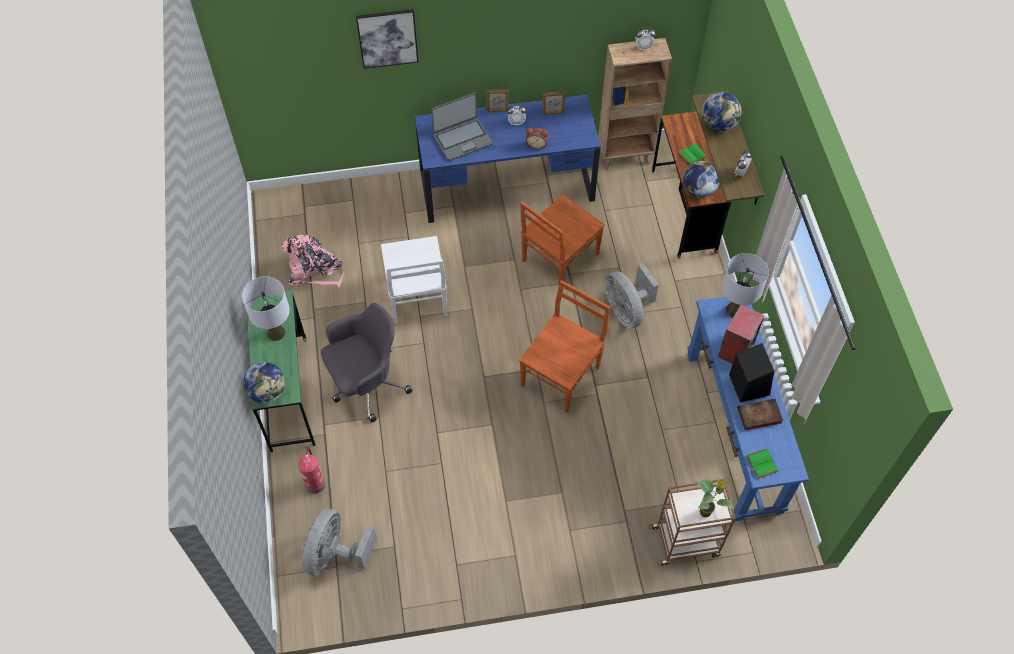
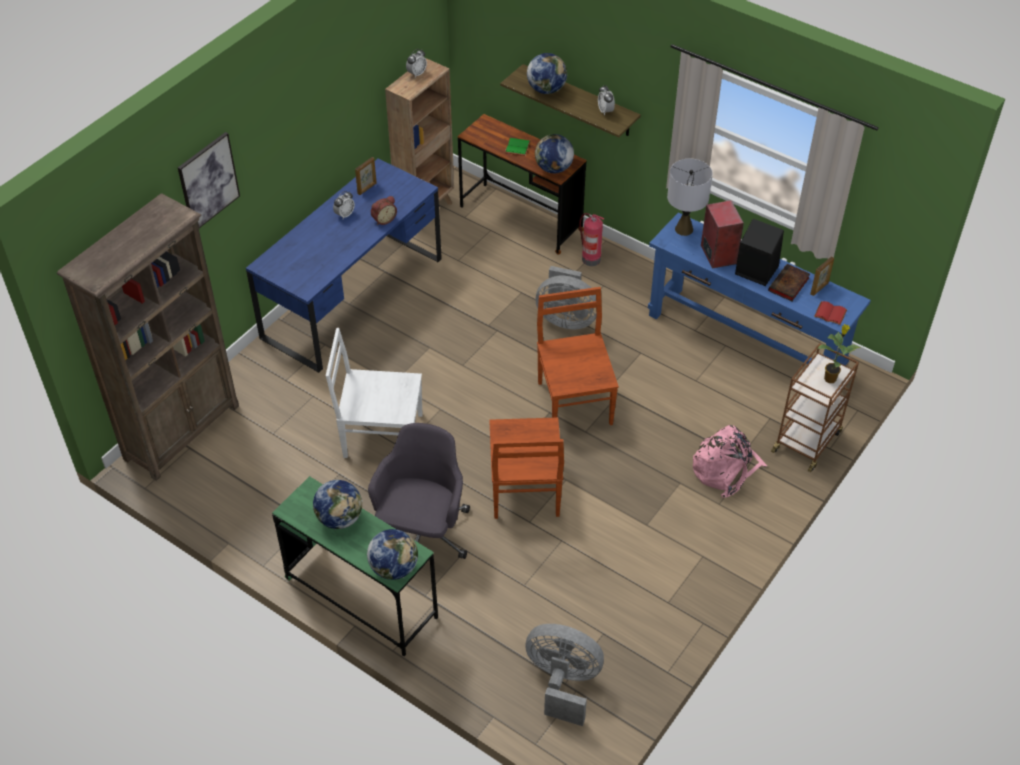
camera: 45 degrees left, 10 degrees down
(276, 333) = (340, 518): grey table lamp -> globe
(312, 200) = (182, 431): none -> brown bookcase
(314, 269) = (258, 484): pink backpack -> pink backpack (725, 470)
(315, 483) = (475, 645): fire extinguisher -> fire extinguisher (590, 259)
(335, 554) = (563, 682): grey fan -> grey fan turned 135 degrees clockwise
(417, 296) = (380, 435): white chair -> white chair turned 150 degrees clockwise
(462, 139) = (314, 257): laptop -> none
(497, 110) = (316, 217): picture frame -> picture frame (819, 288)
(559, 258) = (465, 320): brown chair -> brown chair (525, 490)
(760, 463) = (829, 314): green book -> red book

